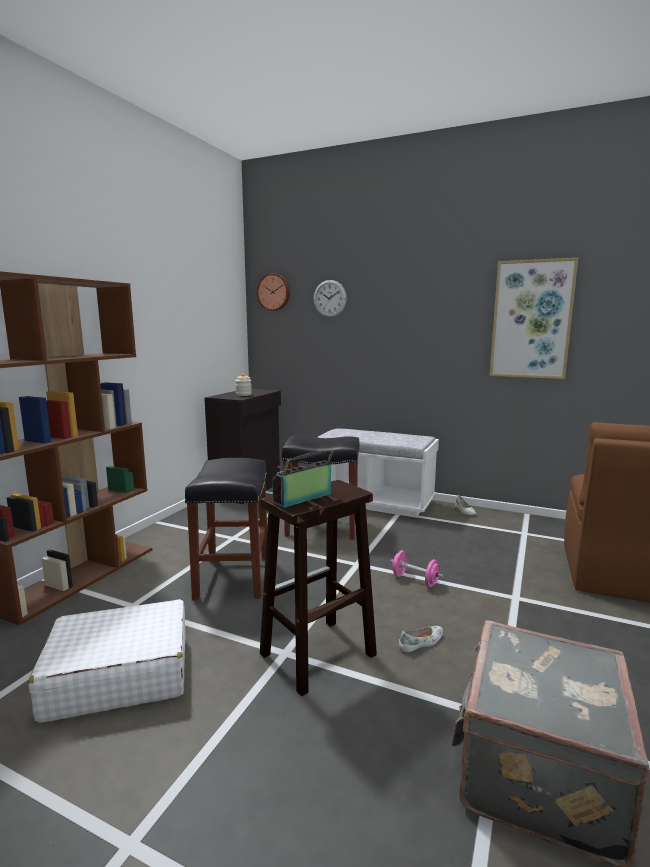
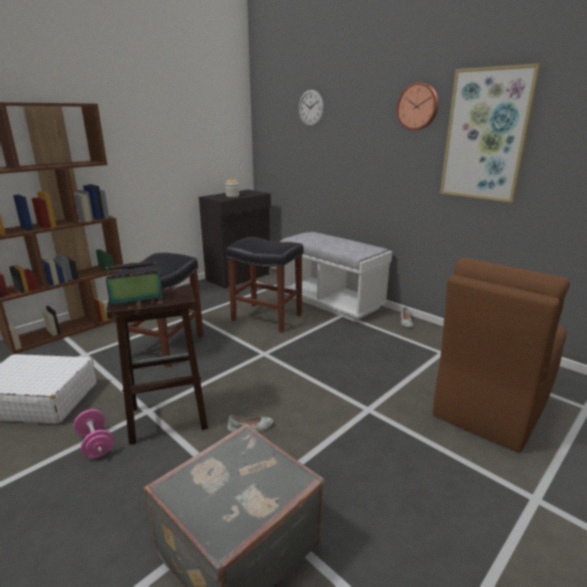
camera: 20 degrees right, 10 degrees up
(274, 292) = (269, 101): wall clock -> wall clock (418, 106)
(415, 580) = (297, 376): pink dumbbell -> pink dumbbell (96, 444)

